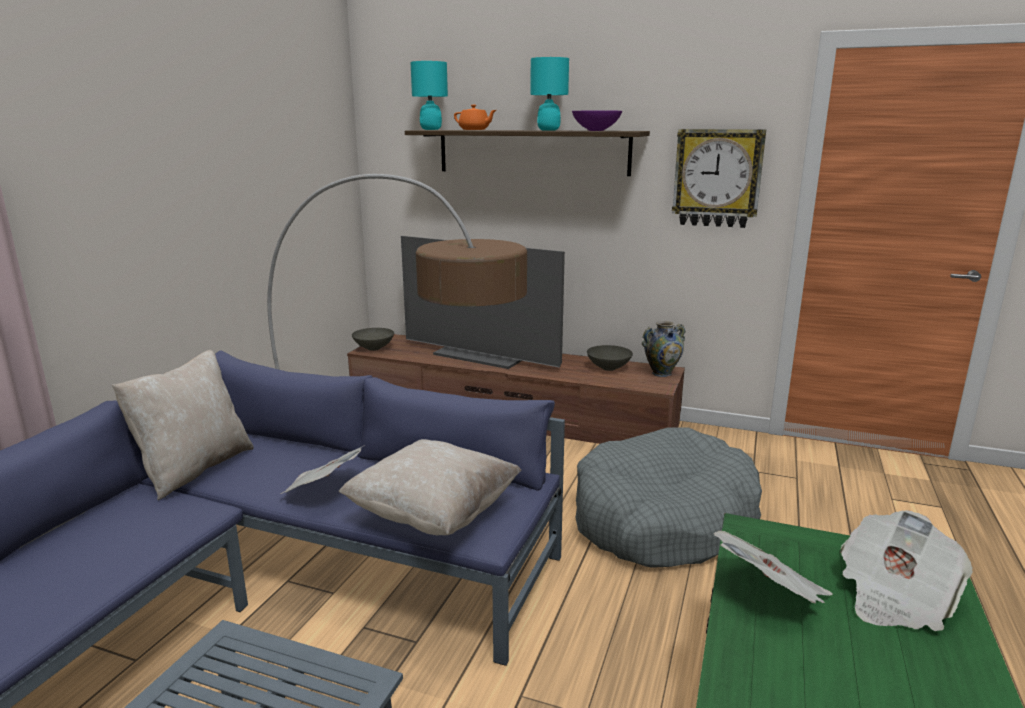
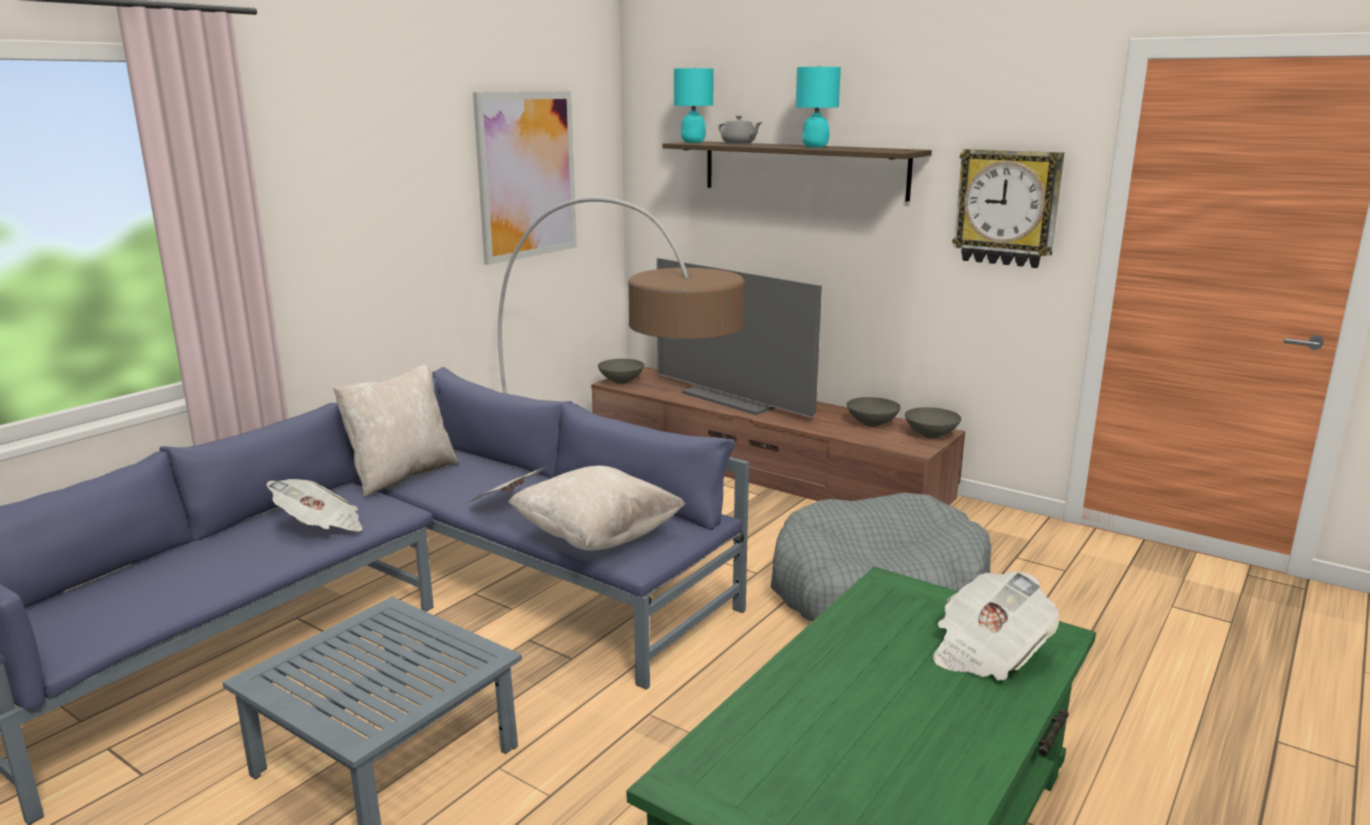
camera: 15 degrees right, 0 degrees up
(278, 161) = (526, 175): none -> picture
(474, 130) = (739, 143): orange teapot -> grey teapot
(595, 130) = (864, 149): purple bowl -> none
(661, 373) = (931, 435): vase -> grey bowl
(771, 594) = (864, 633): newspaper -> newspaper (321, 527)

